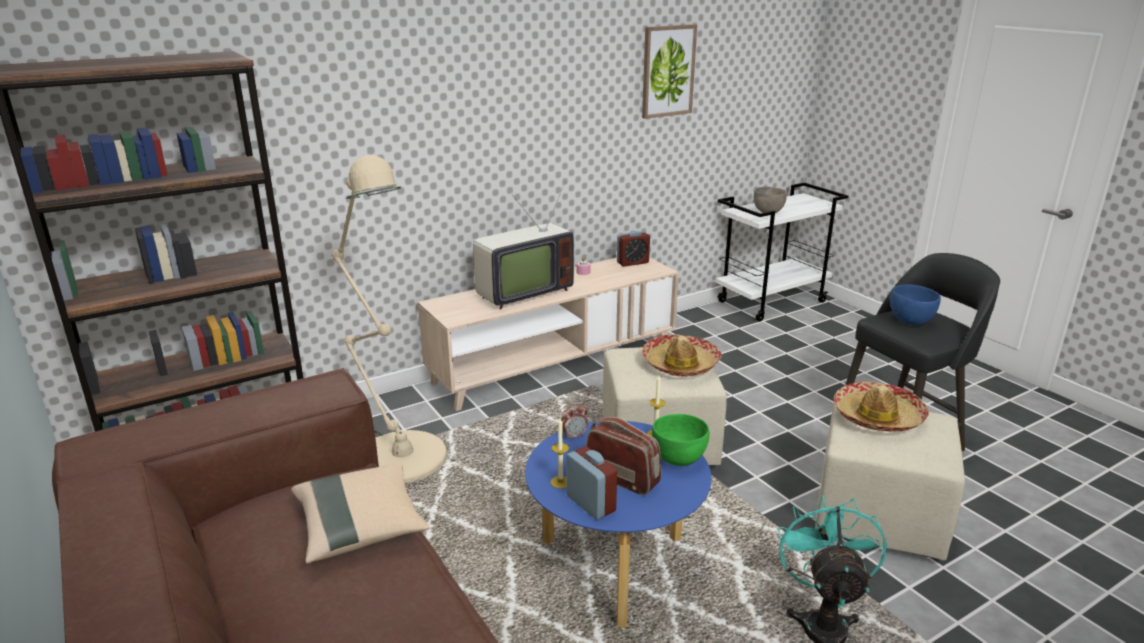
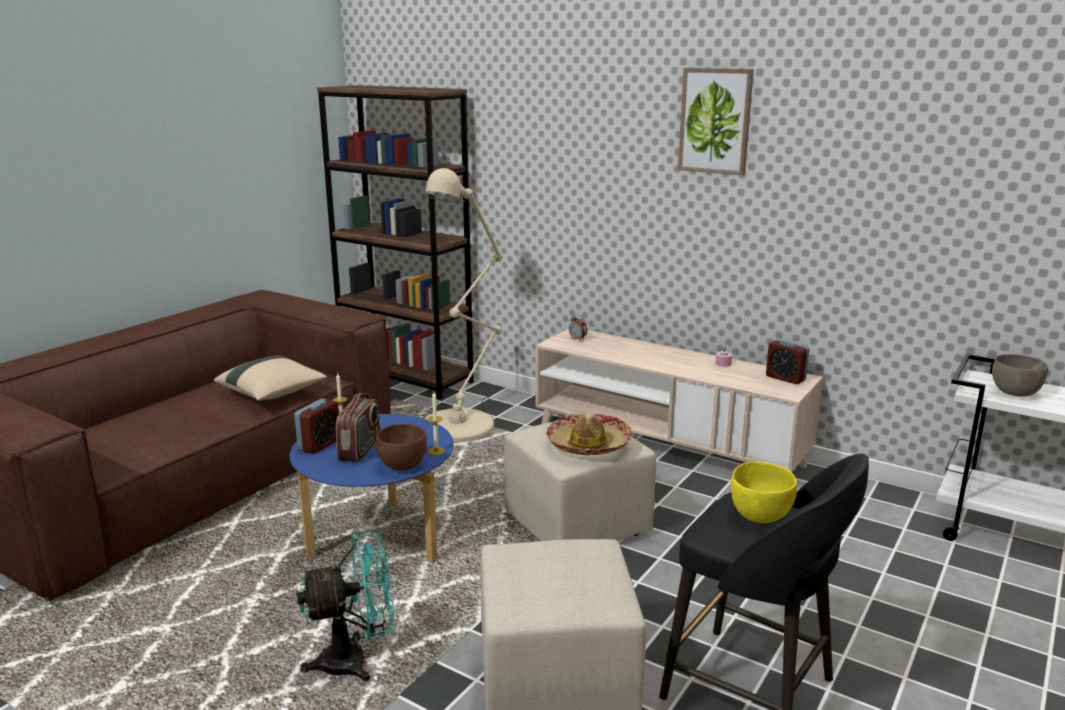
camera: 65 degrees right, 5 degrees down
(521, 293) = (637, 352): television -> none
(574, 436) = (411, 422): alarm clock -> alarm clock (578, 339)
(667, 71) = (889, 161): picture -> picture (715, 121)
(679, 459) = (402, 466): green bowl -> brown bowl
(877, 417) = (575, 560): hat -> none
(910, 321) = (760, 516): blue bowl -> yellow bowl

